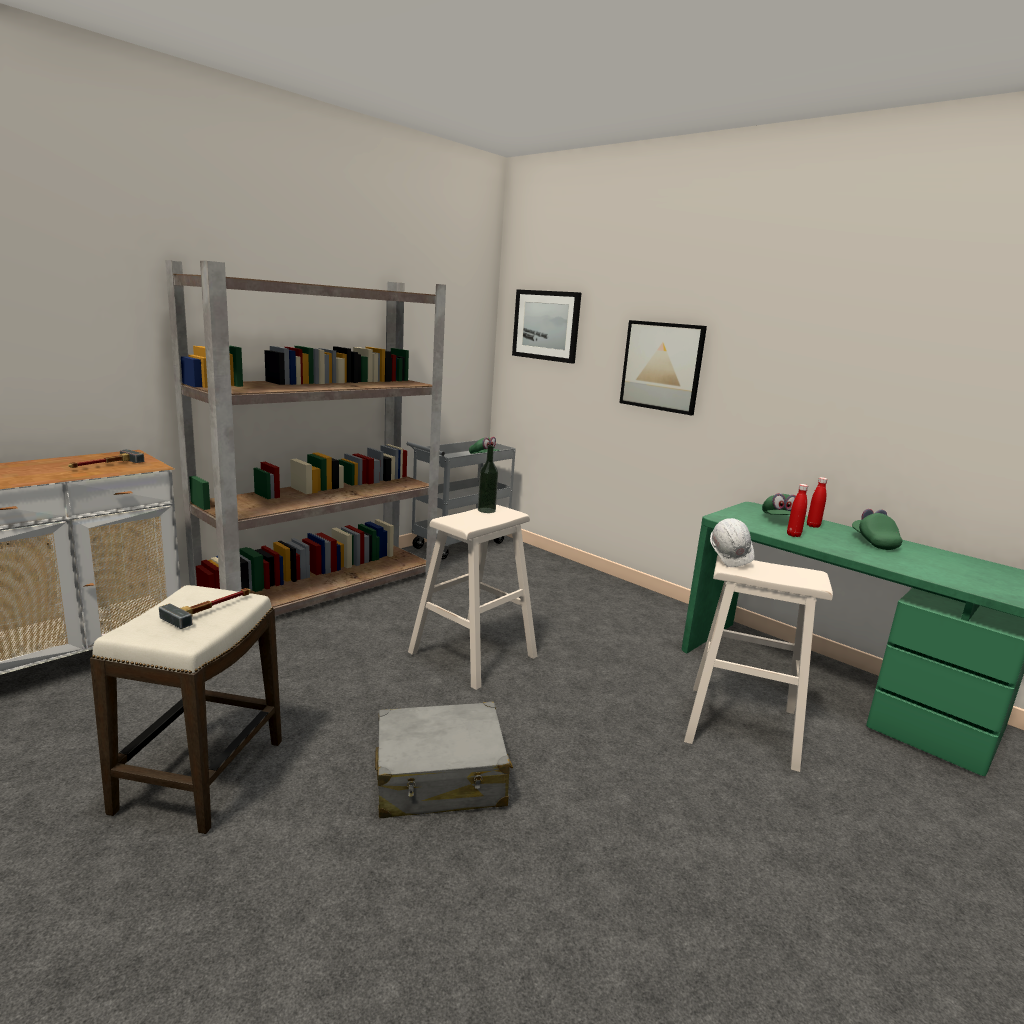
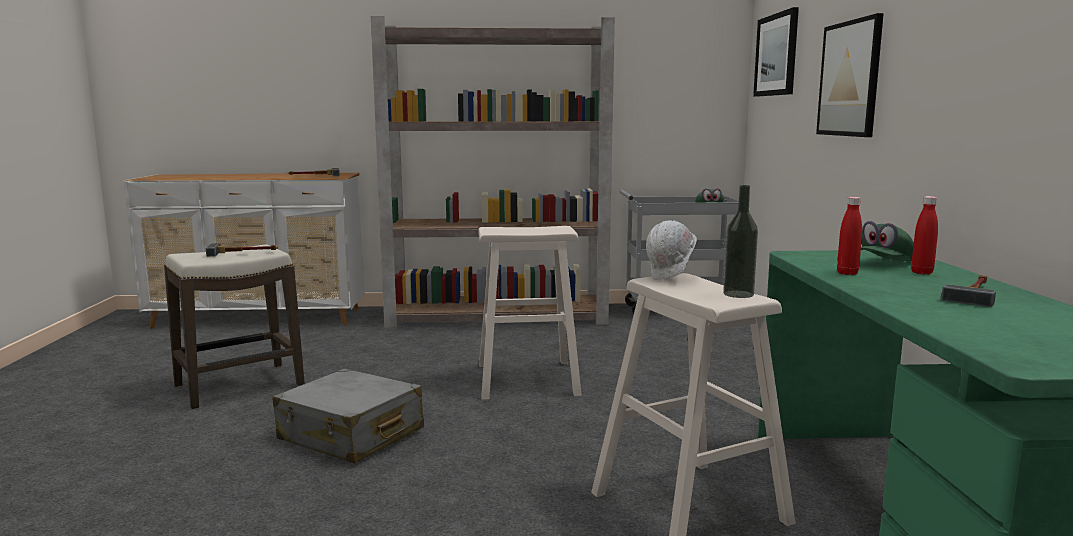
camera: 45 degrees right, 5 degrees down
(486, 510) = (545, 227): bottle -> bottle (738, 294)
(874, 542) = (974, 293): green cap -> hammer

